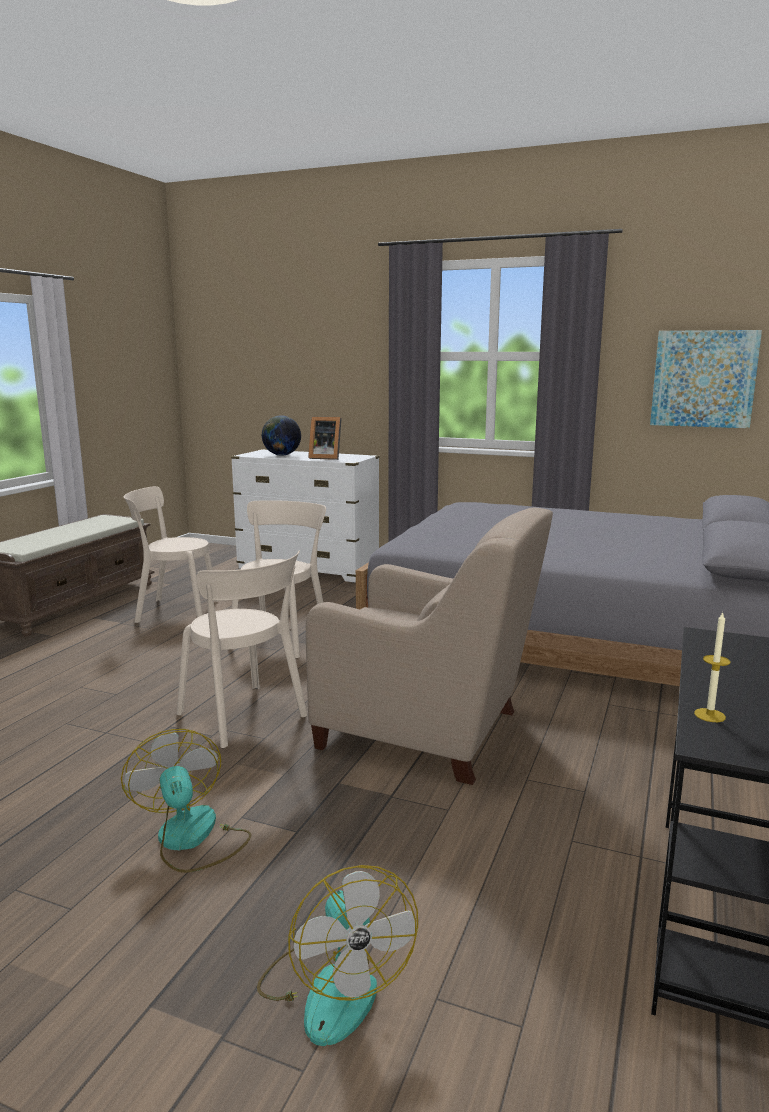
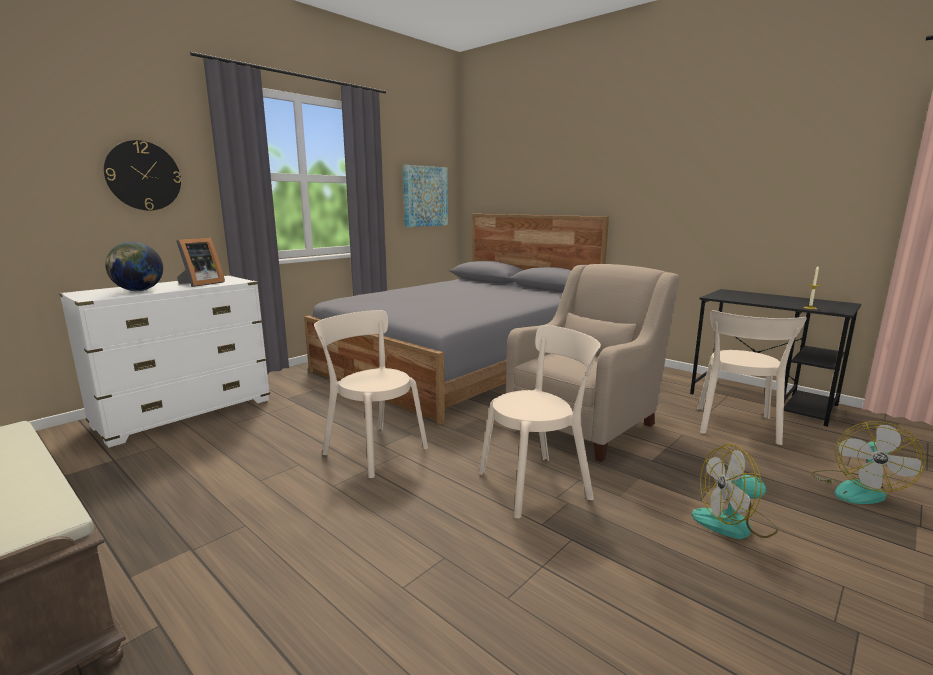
camera: 70 degrees left, 0 degrees up
(173, 611) = (203, 504): beige chair -> beige chair (736, 427)
(333, 986) = (857, 489): fan -> fan turned 120 degrees clockwise
(340, 359) = (143, 176): none -> wall clock

